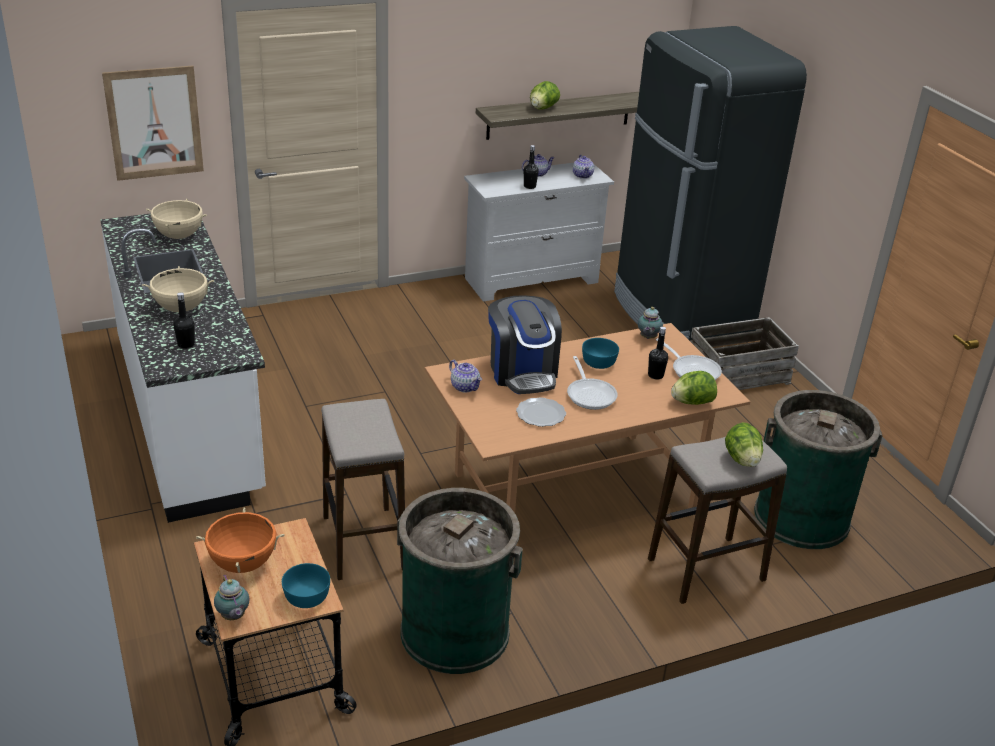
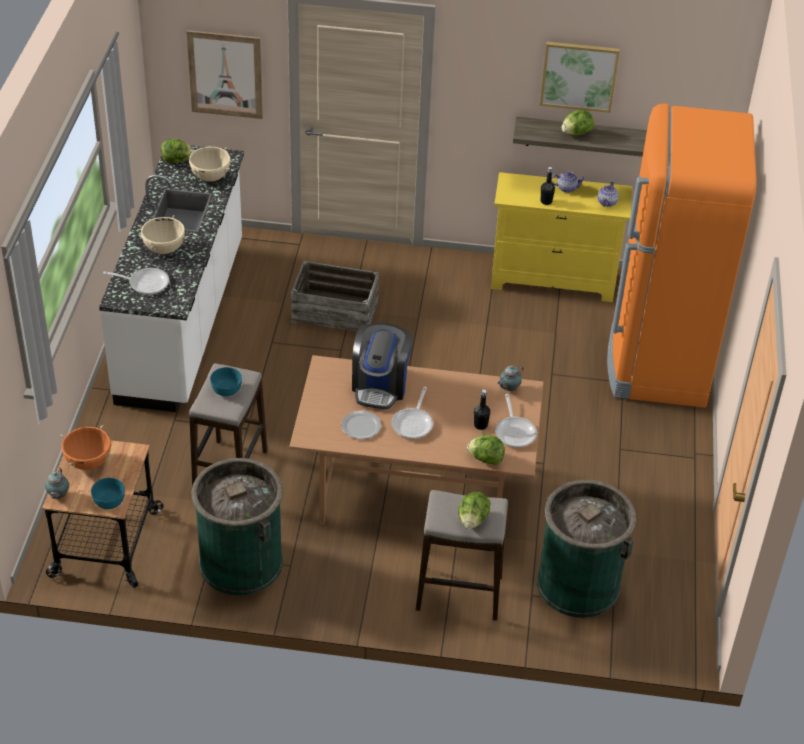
camera: 30 degrees right, 10 degrees up
(126, 231) = (177, 160): none -> lettuce
(186, 344) = (145, 283): black bottle -> frying pan
(465, 386) = (326, 383): teapot -> none
(532, 280) = (553, 280): white dresser -> yellow dresser
(534, 46) = (579, 76): none -> picture
(599, 362) = (447, 397): turquoise bowl -> turquoise bowl (227, 389)
(680, 315) = (657, 362): black fridge -> orange fridge
(737, 373) = (653, 438): crate -> crate (335, 311)

